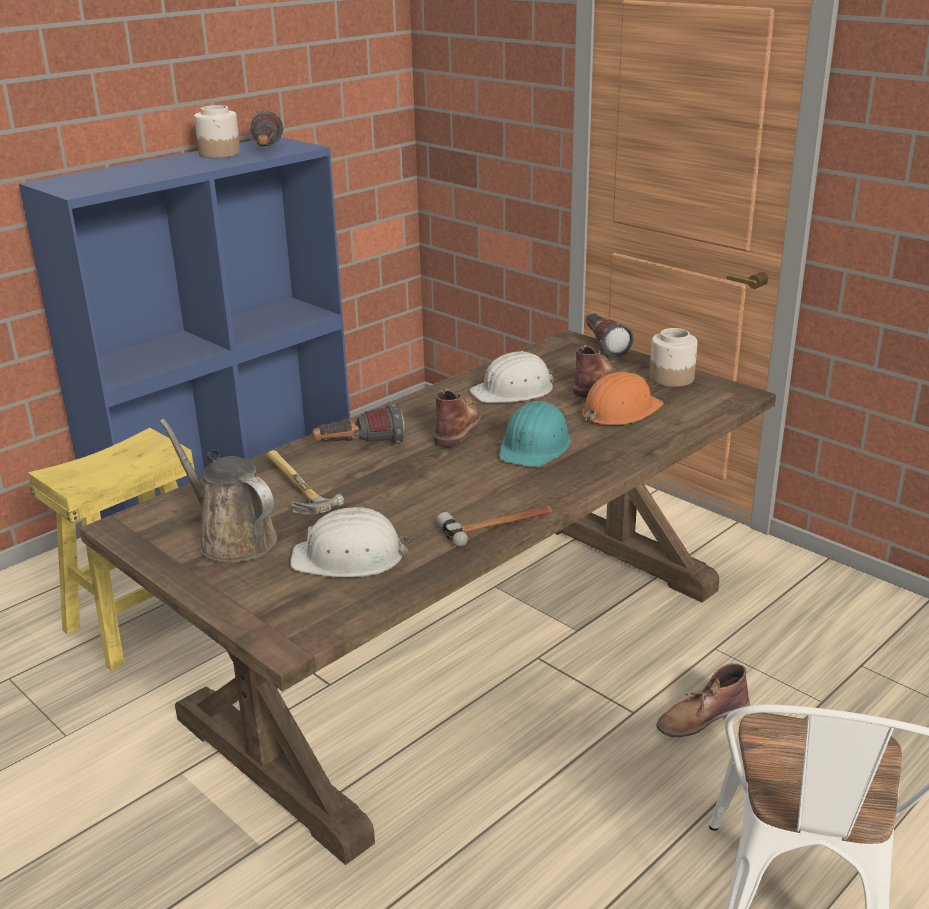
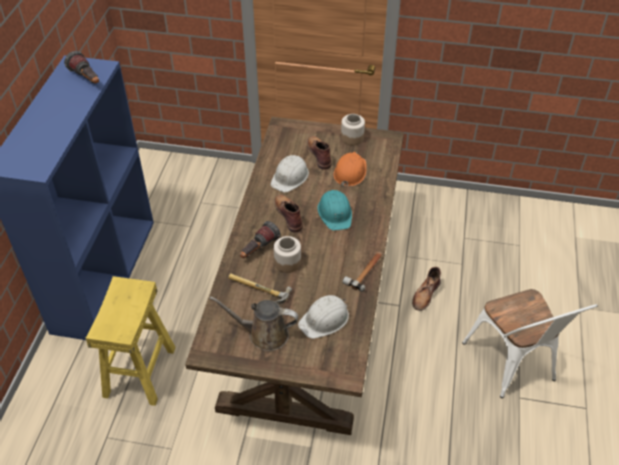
camera: 35 degrees left, 20 degrees up
(220, 154) = (61, 92): jar -> jar (287, 262)
(603, 346) = (300, 124): flashlight -> none

